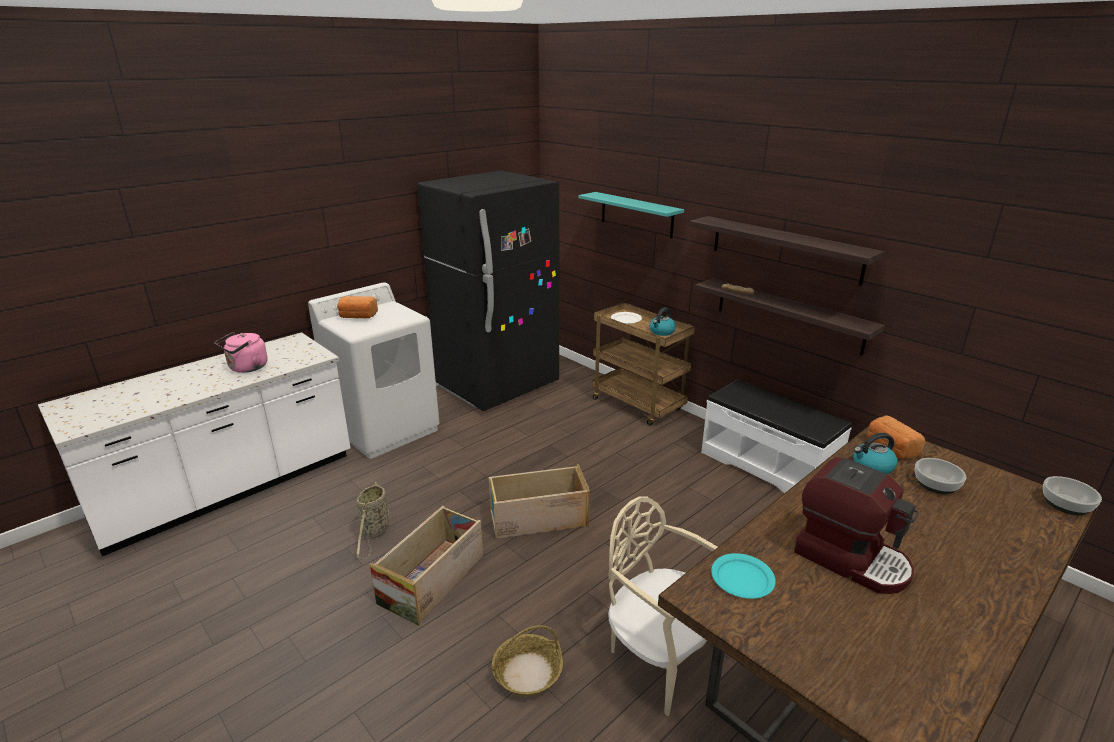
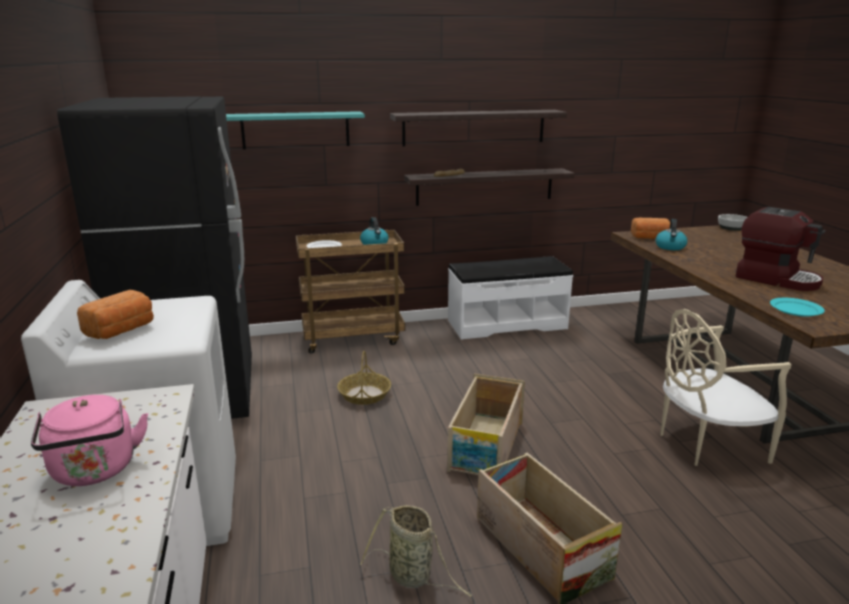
camera: 60 degrees left, 5 degrees down
(527, 672) = (708, 519): basket -> basket (364, 394)
(851, 558) = (776, 279): coffee machine -> coffee machine turned 60 degrees clockwise
(936, 484) = (699, 241): bowl -> none

